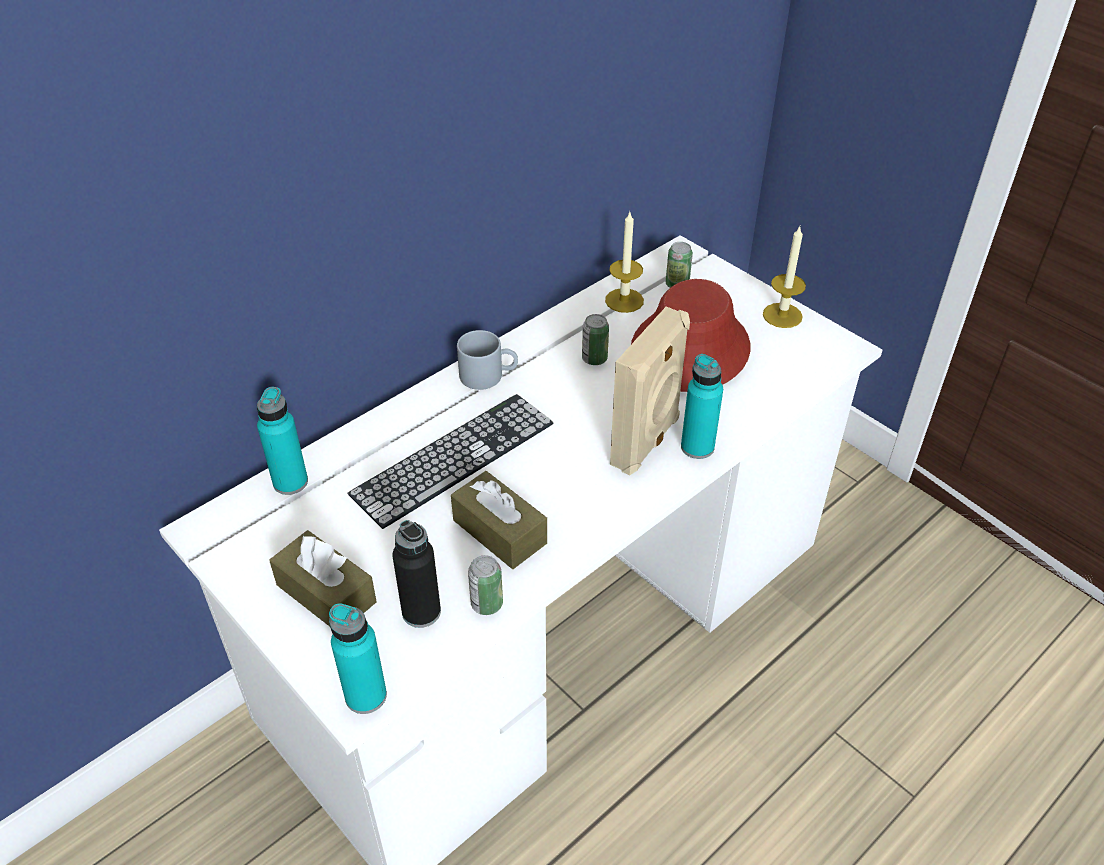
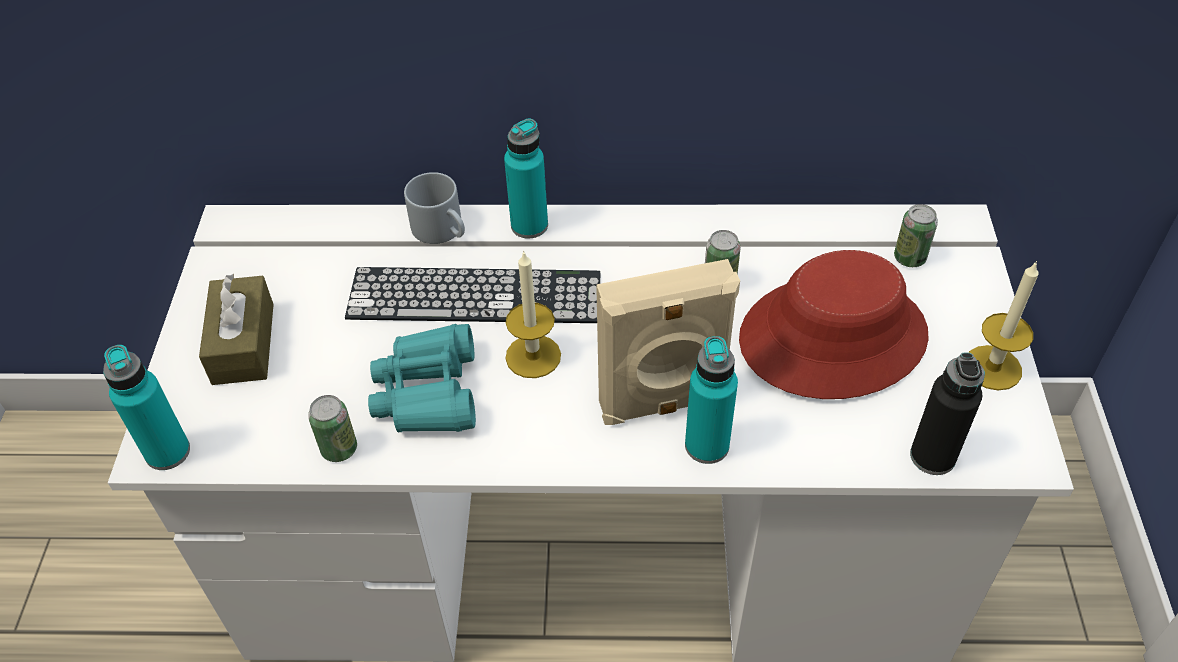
camera: 45 degrees right, 5 degrees up
(290, 482) = (331, 228): turquoise bottle -> turquoise bottle (529, 225)
(421, 612) = (286, 415): black bottle -> black bottle (932, 456)
(488, 375) = (600, 236): grey mug -> grey mug (443, 230)
(499, 531) = (428, 392): brown tissue box -> turquoise binoculars
(624, 300) = (828, 241): candle -> candle (533, 356)

